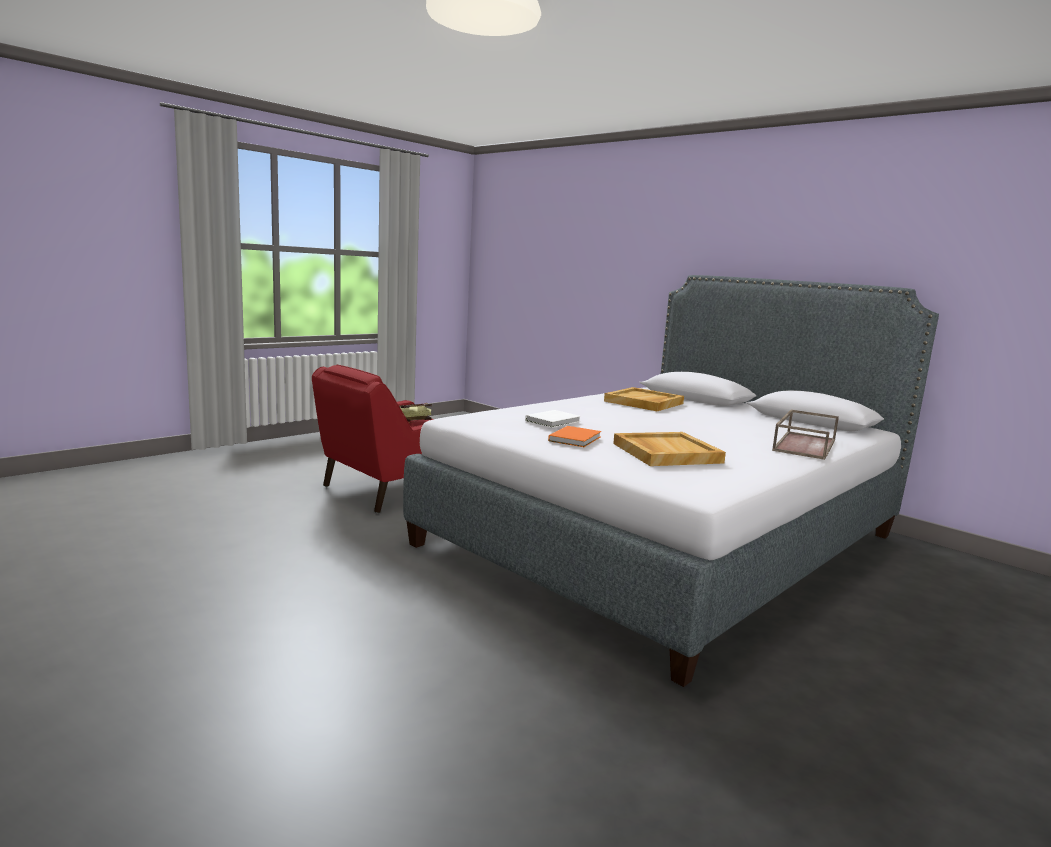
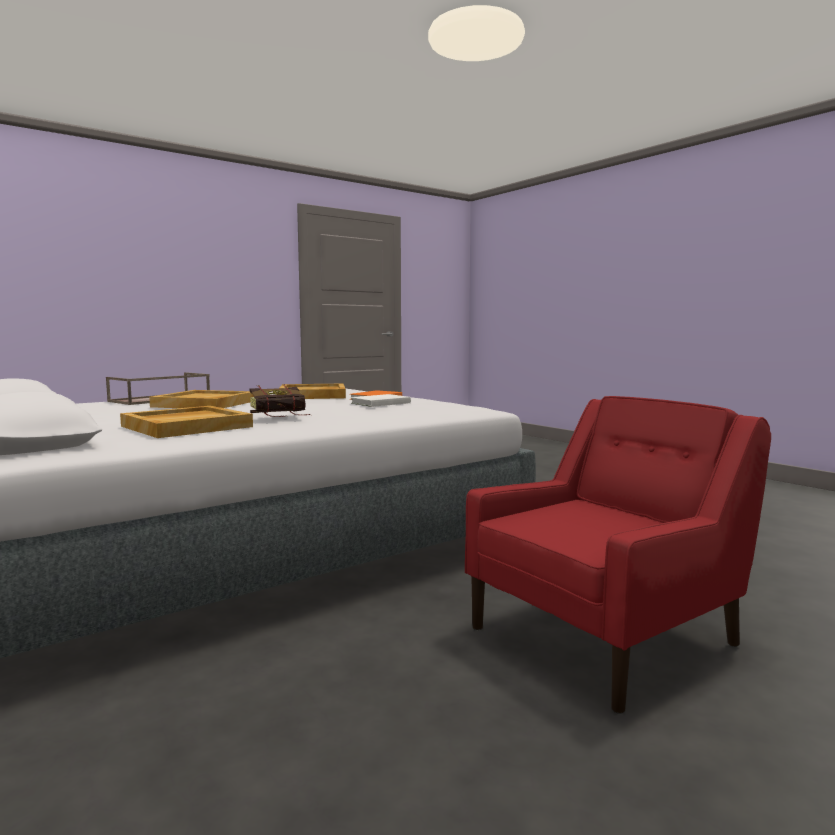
camera: 170 degrees left, 5 degrees down
(409, 421) = (591, 534): book -> book (284, 418)
(720, 431) = (205, 404): none -> beige tray

